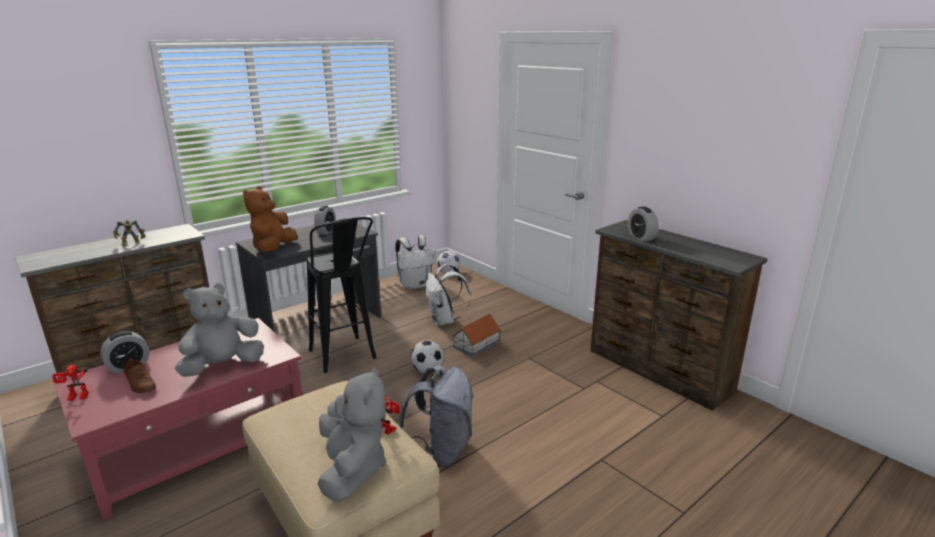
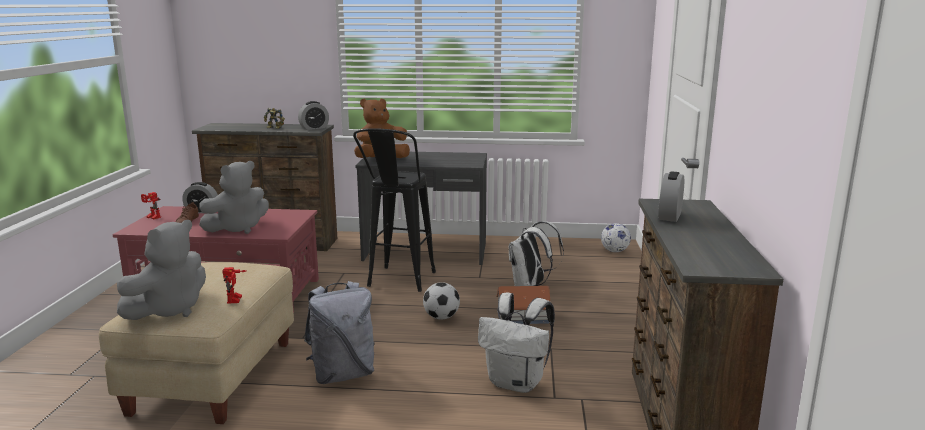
camera: 45 degrees right, 5 degrees down
(223, 366) = (238, 228): grey plush toy -> grey plush toy turned 135 degrees clockwise
(326, 231) = (446, 158): alarm clock -> alarm clock (314, 128)
(415, 285) = (560, 251): white backpack -> white backpack (517, 383)

